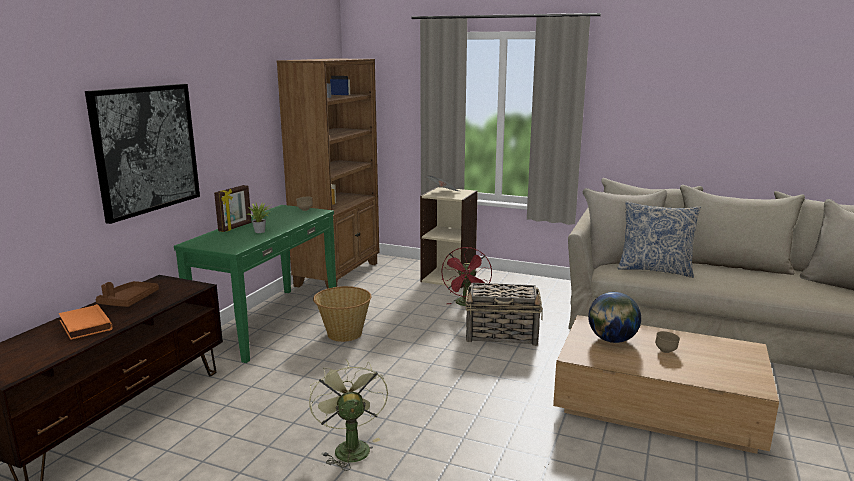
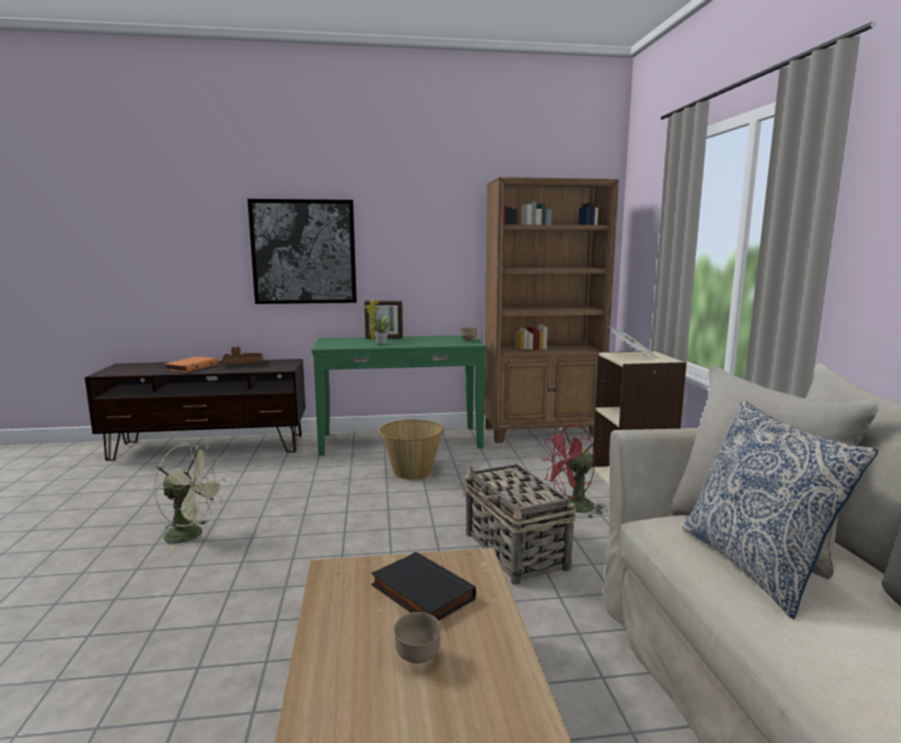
camera: 60 degrees right, 5 degrees down
(349, 447) = (192, 535): green fan -> green fan turned 60 degrees clockwise
(612, 340) = (420, 593): globe -> black book

